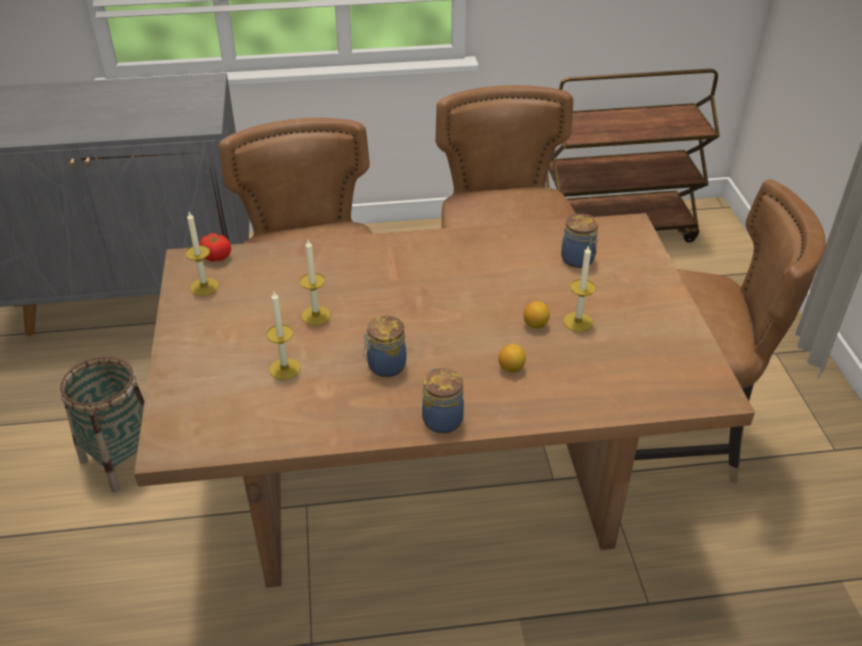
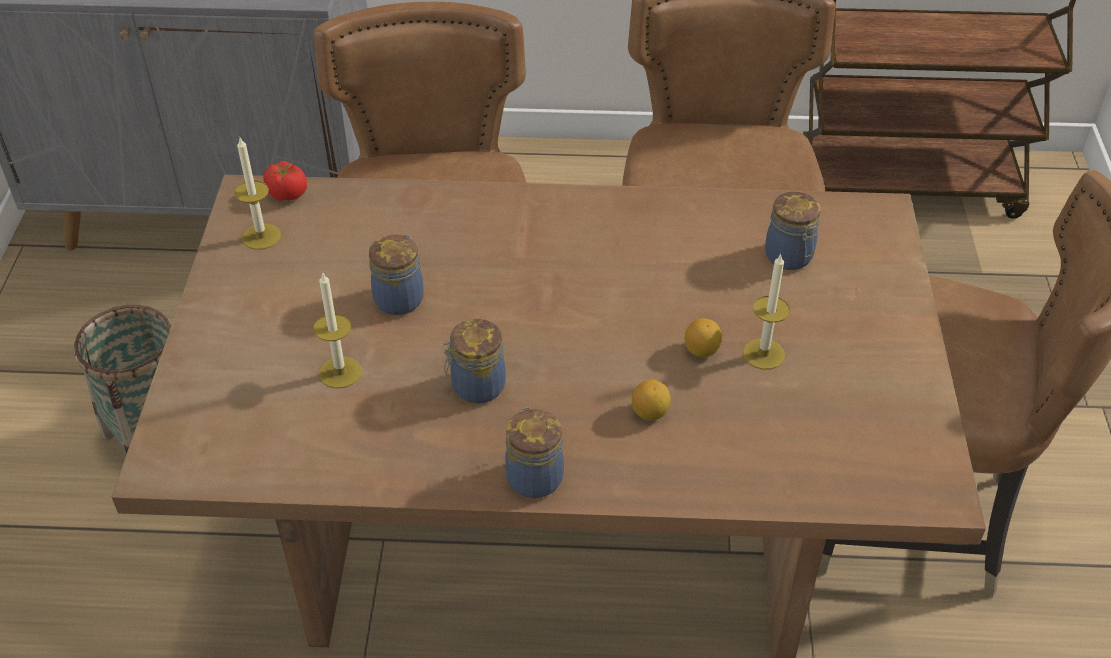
camera: 10 degrees right, 5 degrees up
(316, 315) = (400, 298): candle -> jar

